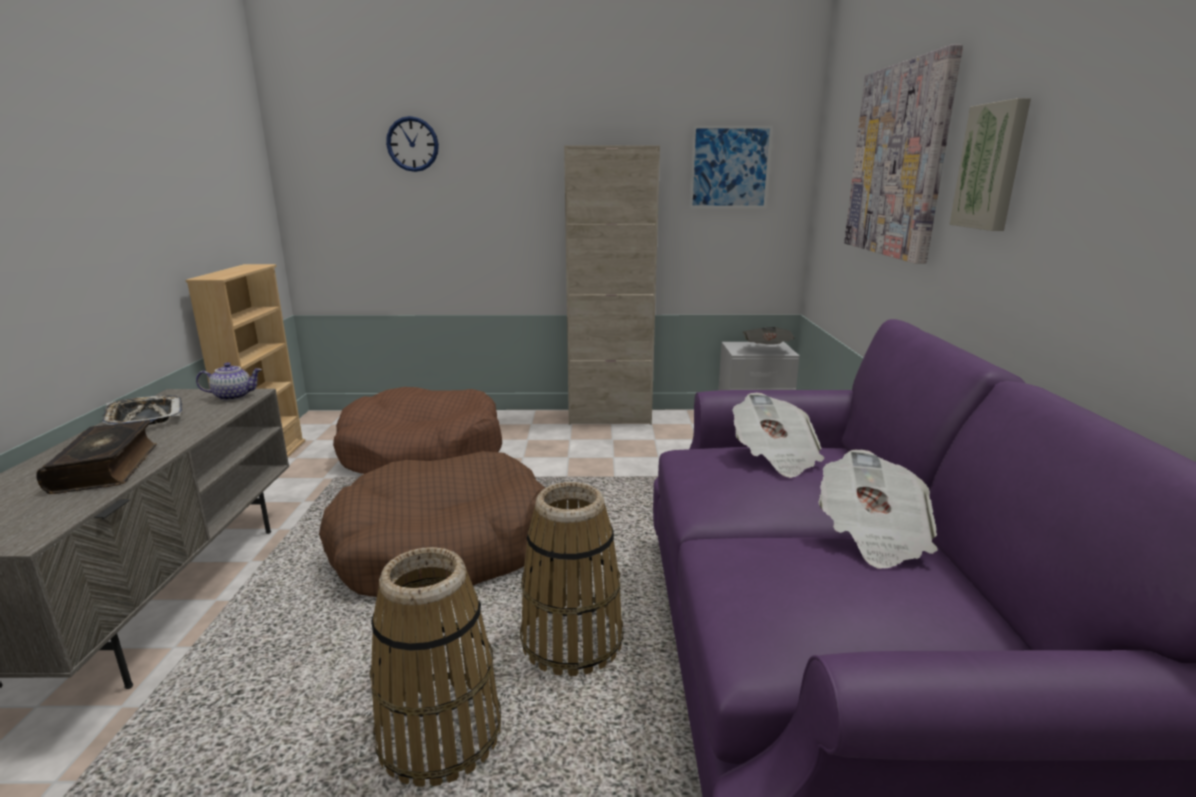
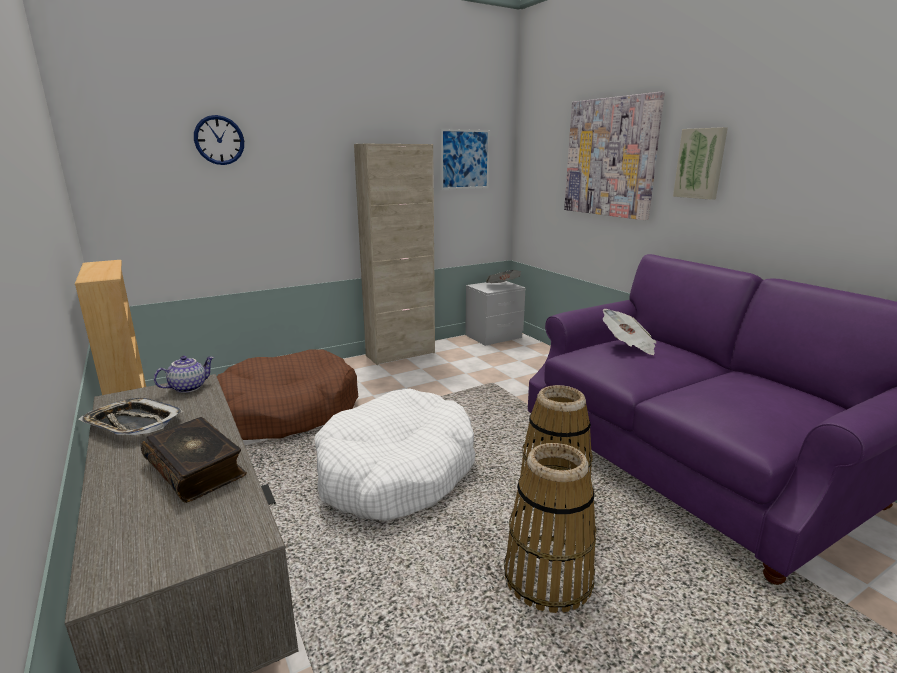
camera: 30 degrees left, 0 degrees up
(442, 547) = (396, 471): brown dog bed -> white dog bed
(872, 535) = (730, 373): newspaper -> none

